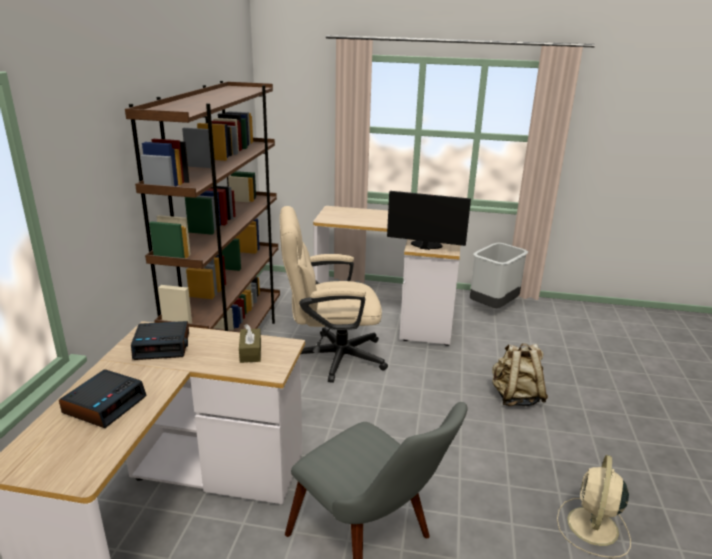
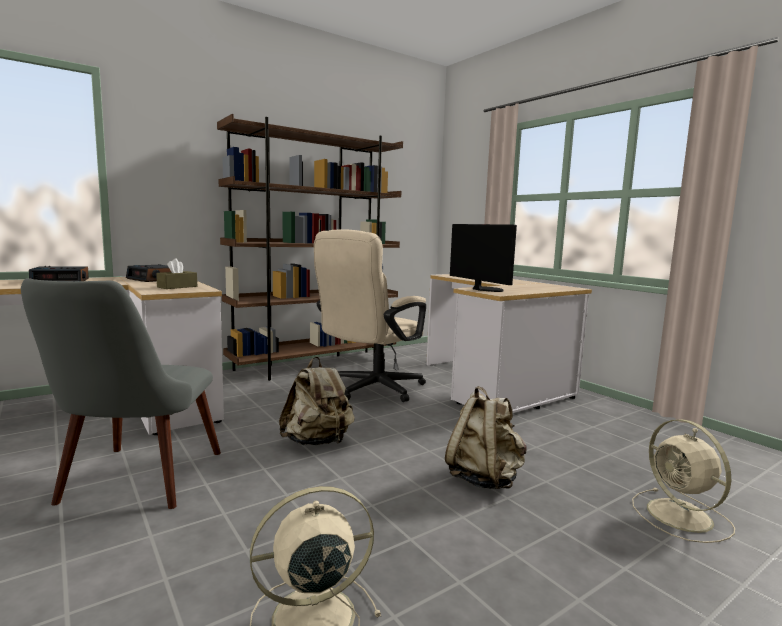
camera: 45 degrees right, 15 degrees down
(330, 357) = (370, 390): beige office chair -> beige office chair turned 90 degrees counterclockwise
(396, 428) = (317, 442): none -> beige backpack
(493, 306) = (621, 416): grey trash can -> none
(603, 370) = (681, 517): none -> beige fan

